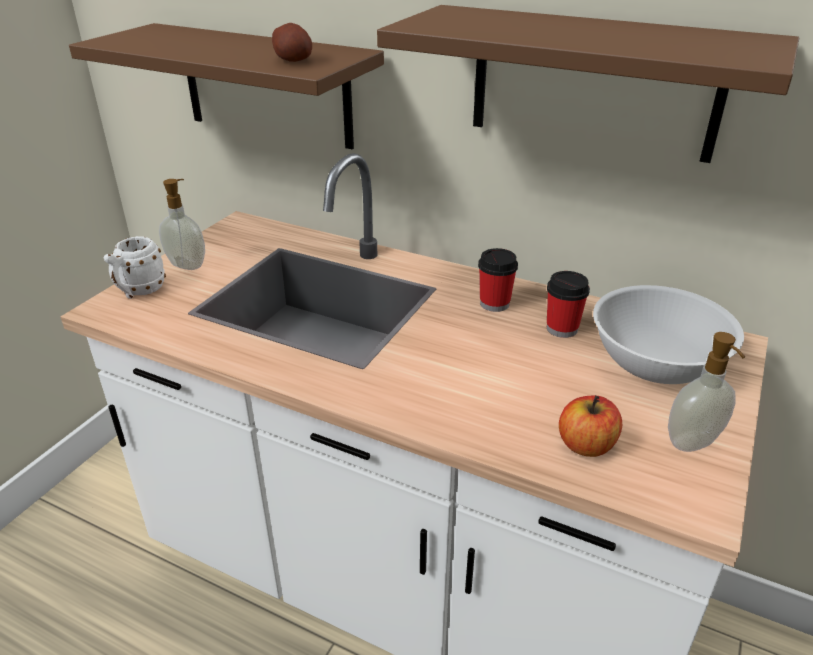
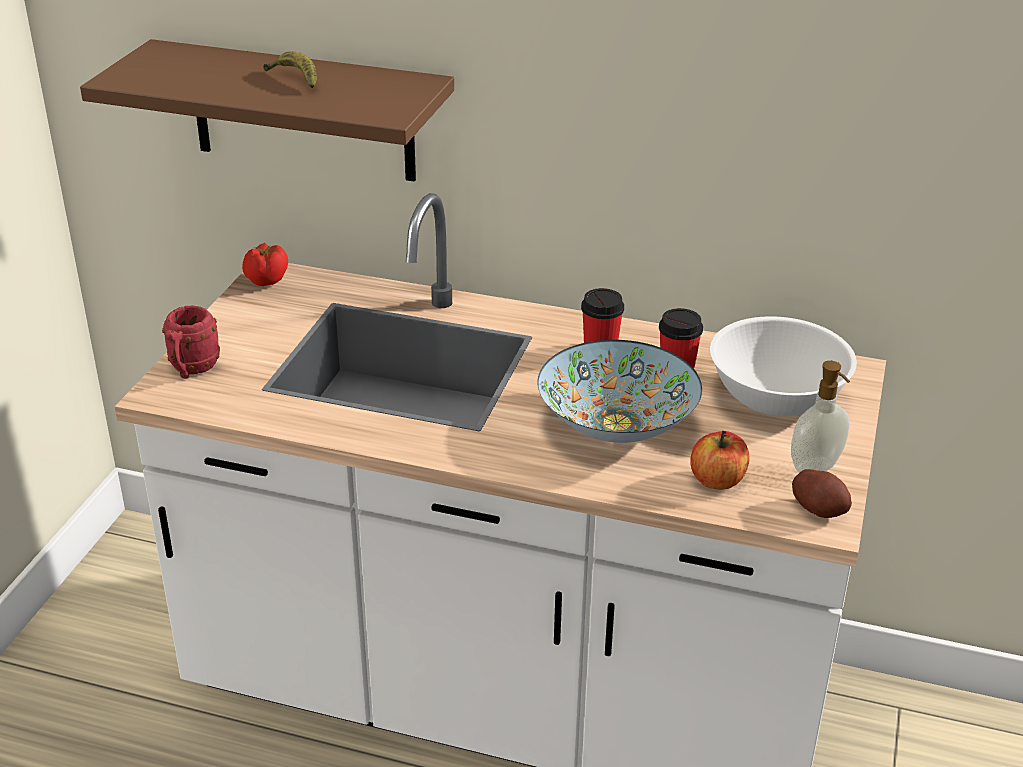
camera: 10 degrees left, 0 degrees up
(139, 291) = (191, 369): white mug -> red mug
(188, 265) = (232, 332): soap dispenser -> none
(235, 227) = (266, 280): none -> tomato
(246, 46) = (295, 79): none -> banana
(293, 60) = (364, 101): potato -> potato (819, 509)
(493, 375) = (616, 424): none -> bowl
(593, 83) = (688, 112): brown shelf -> none

